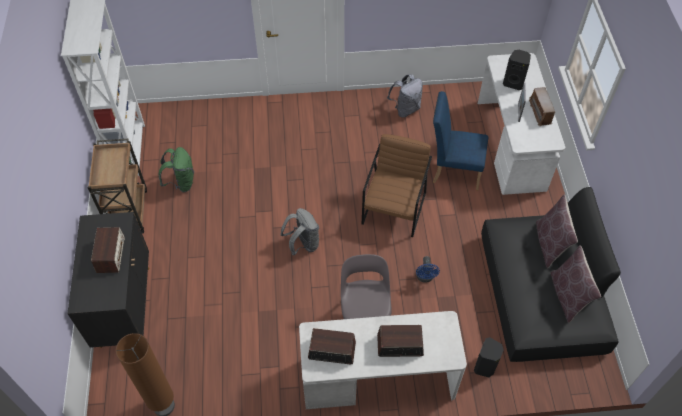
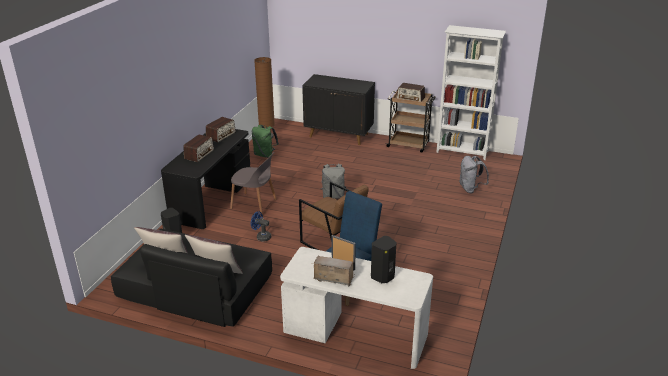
camera: 115 degrees right, 25 degrees down
(111, 254) = (340, 85): radio -> radio (410, 98)
(181, 183) = (421, 164): green backpack -> green backpack (265, 155)
(378, 379) = (211, 198): white desk -> black desk
(405, 109) = (441, 281): grey backpack -> grey backpack (470, 189)

